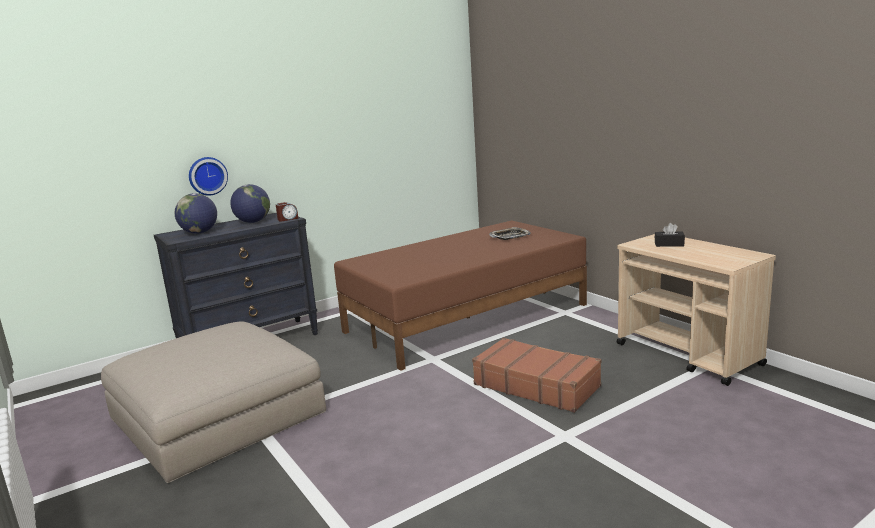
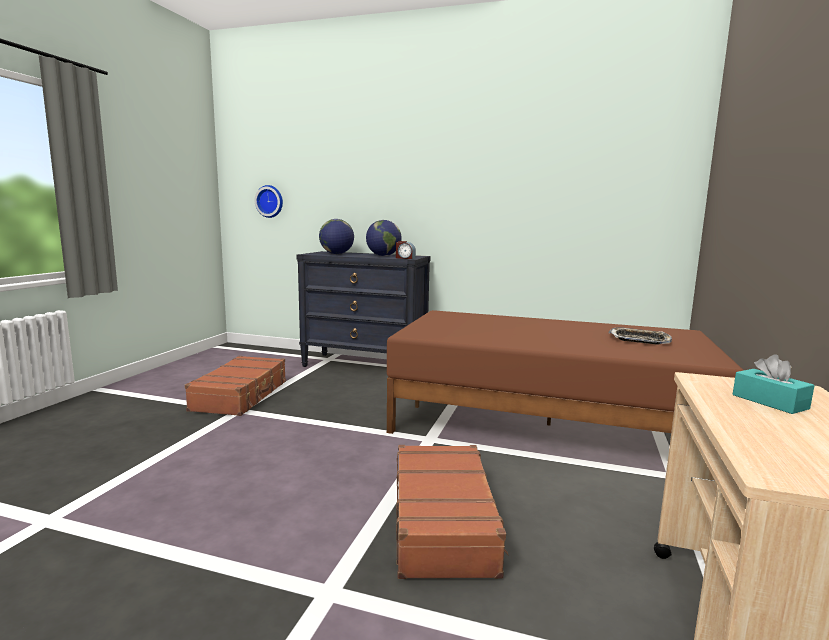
camera: 50 degrees right, 5 degrees down
(207, 176) = (371, 210): wall clock -> wall clock (270, 201)
(217, 415) = (241, 395): beige ottoman -> brown suitcase
(669, 244) = (769, 402): black tissue box -> turquoise tissue box

